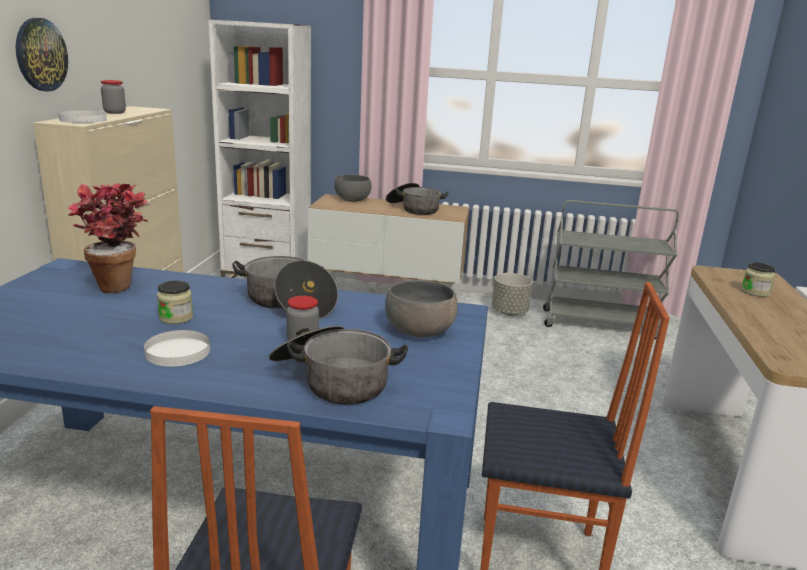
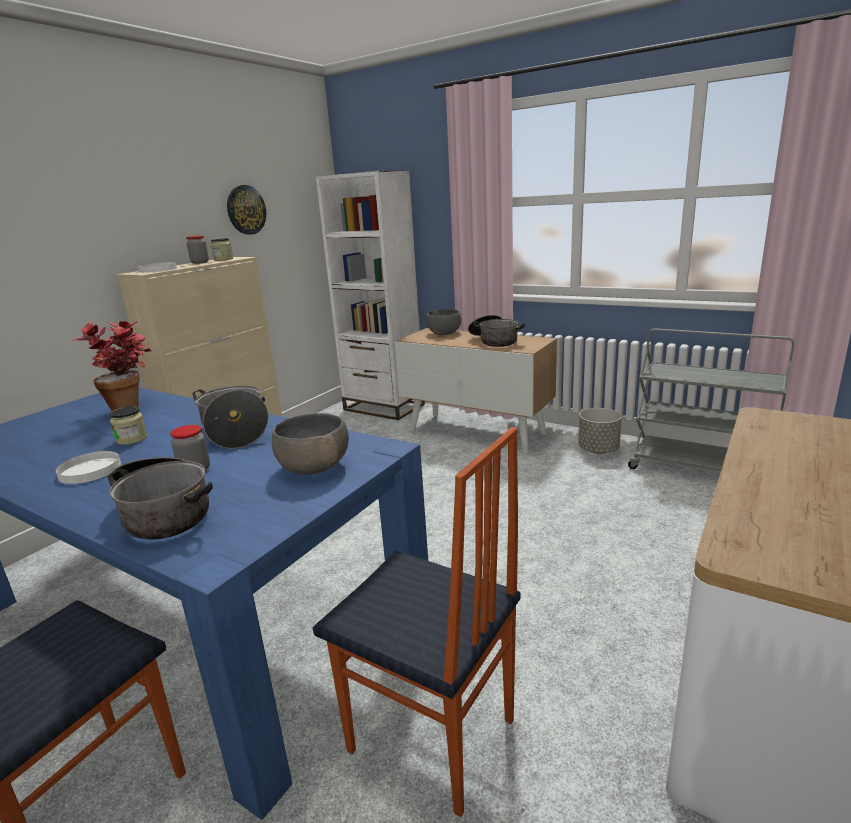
camera: 25 degrees right, 0 degrees up
(40, 55) = (128, 219): wall clock -> wall clock (246, 210)
(755, 292) = (799, 446): jar -> jar (223, 259)

